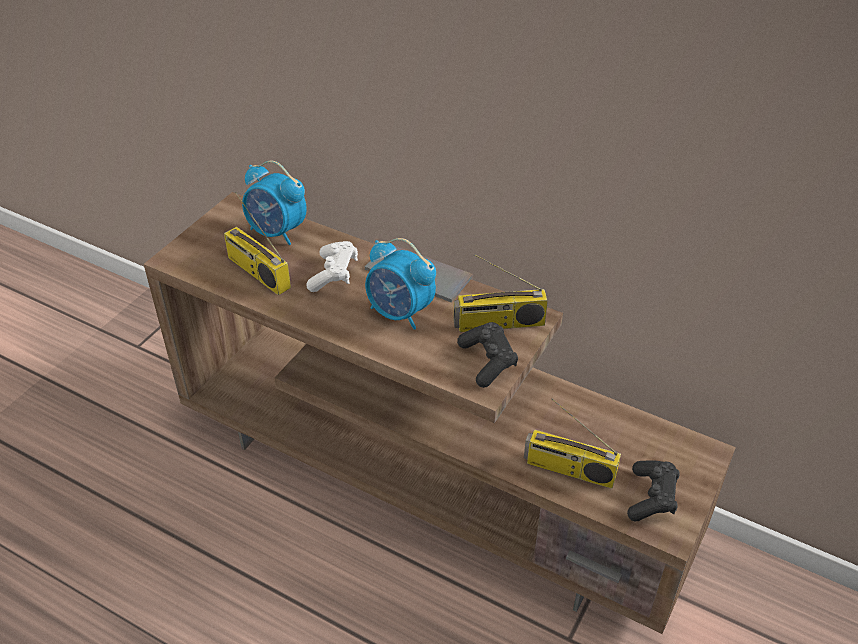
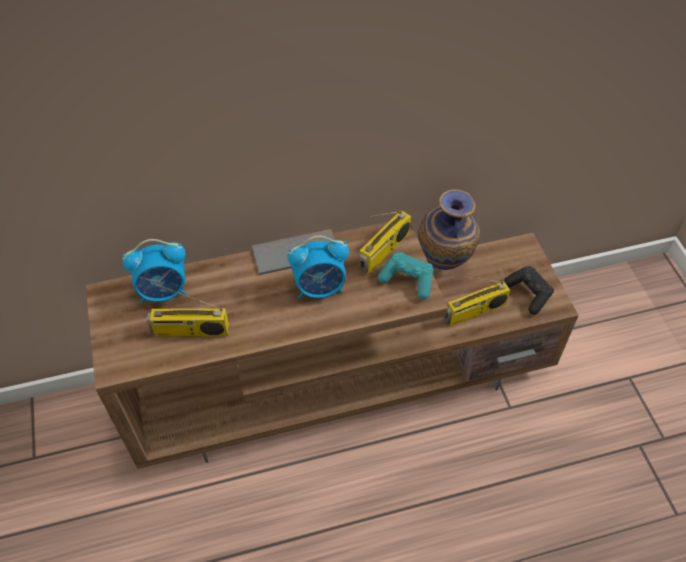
camera: 45 degrees left, 10 degrees up
(334, 275) = (247, 293): white game controller -> none
(488, 362) = (408, 280): black game controller -> turquoise game controller
(590, 407) = (444, 265): none -> vase

